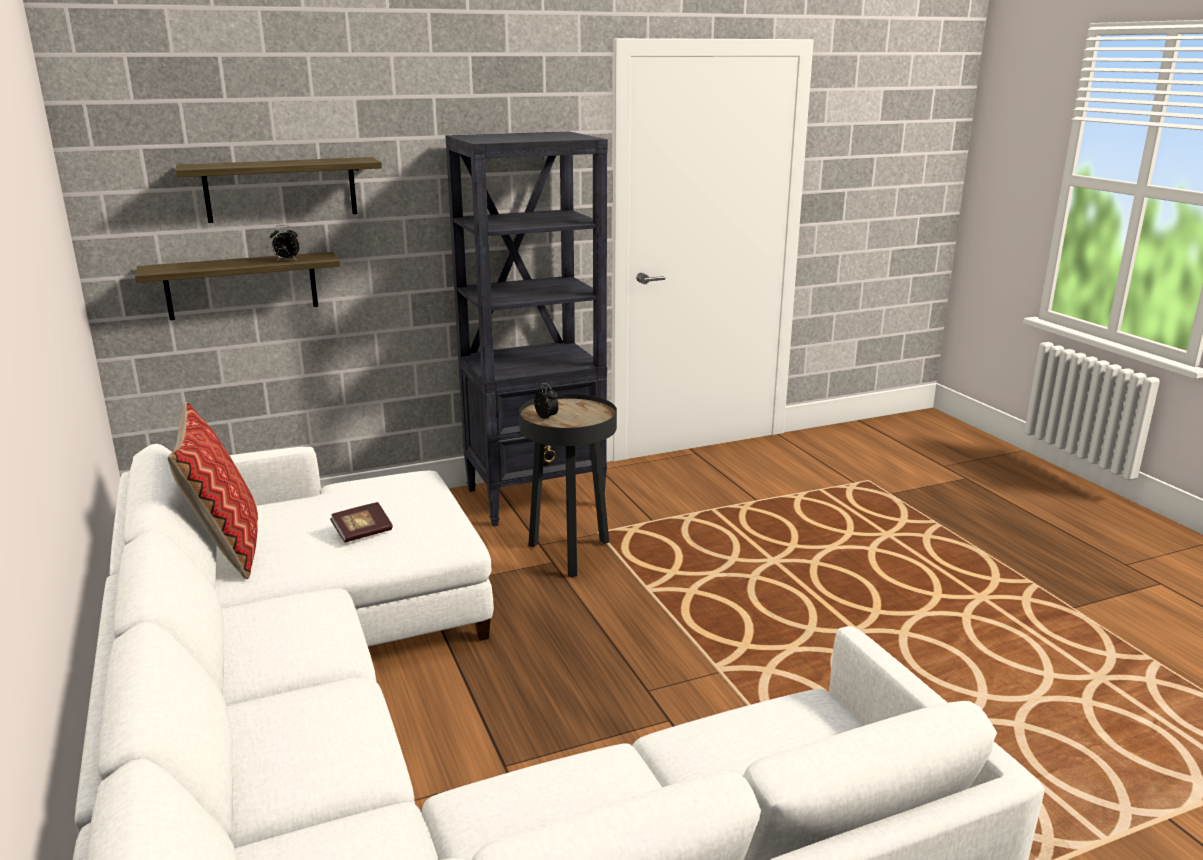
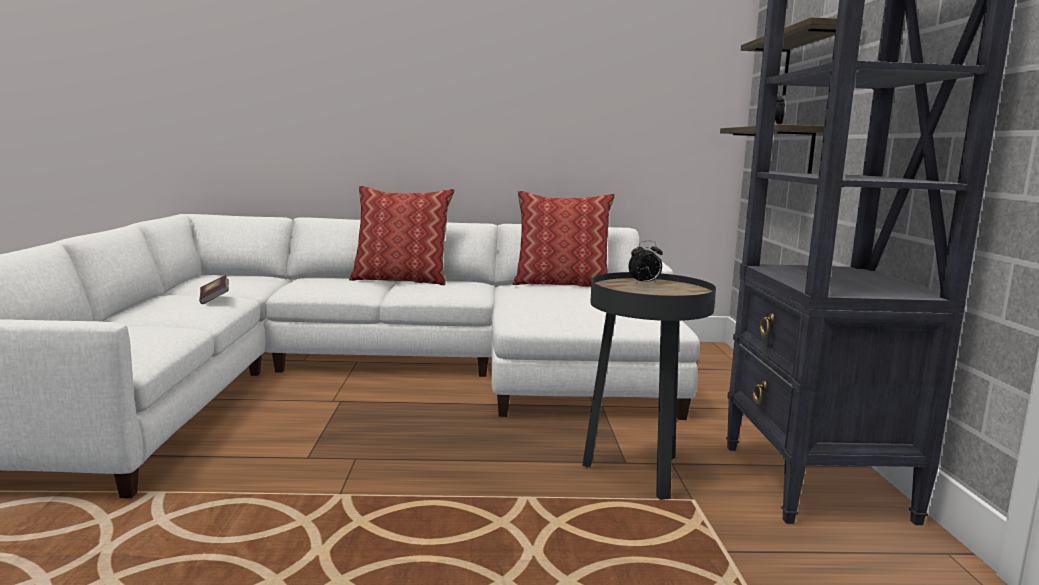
camera: 110 degrees right, 10 degrees down
(240, 680) = (401, 280): none -> pillow
(362, 533) = (554, 302): book -> book (214, 299)

